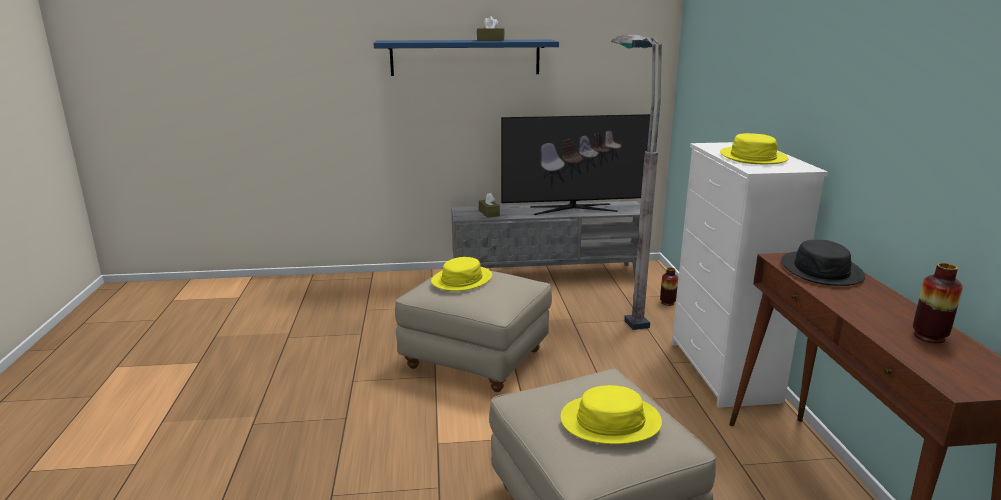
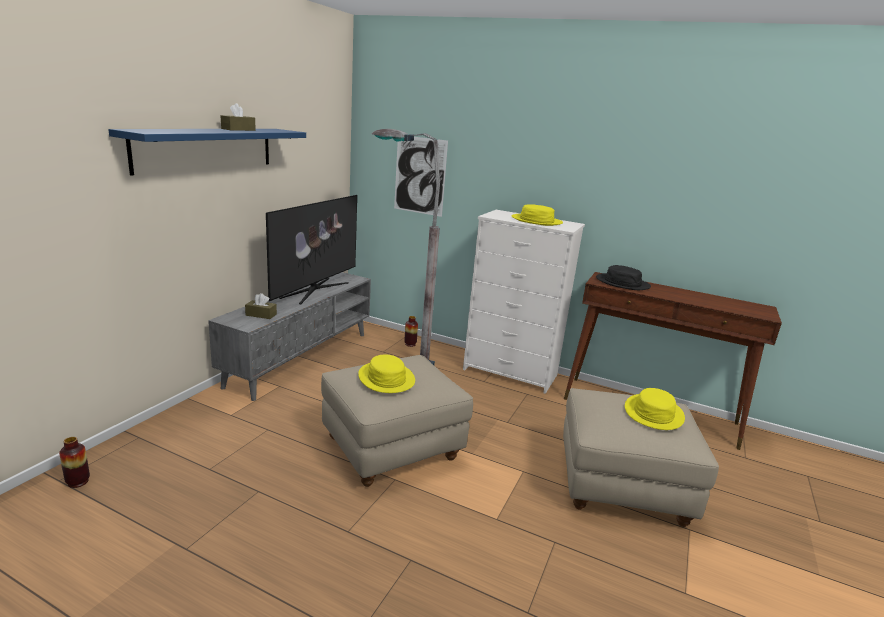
camera: 60 degrees left, 0 degrees up
(712, 94) = (420, 175): none -> picture
(929, 337) = (715, 300): vase -> vase (78, 482)

